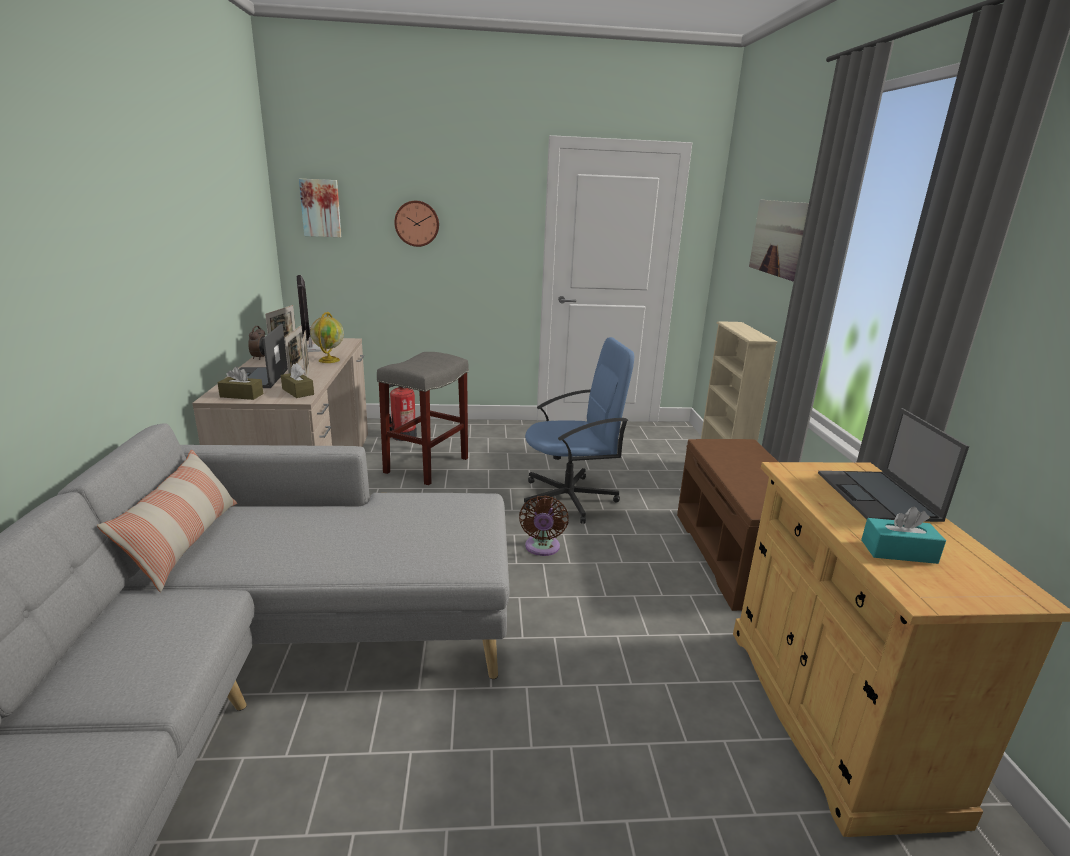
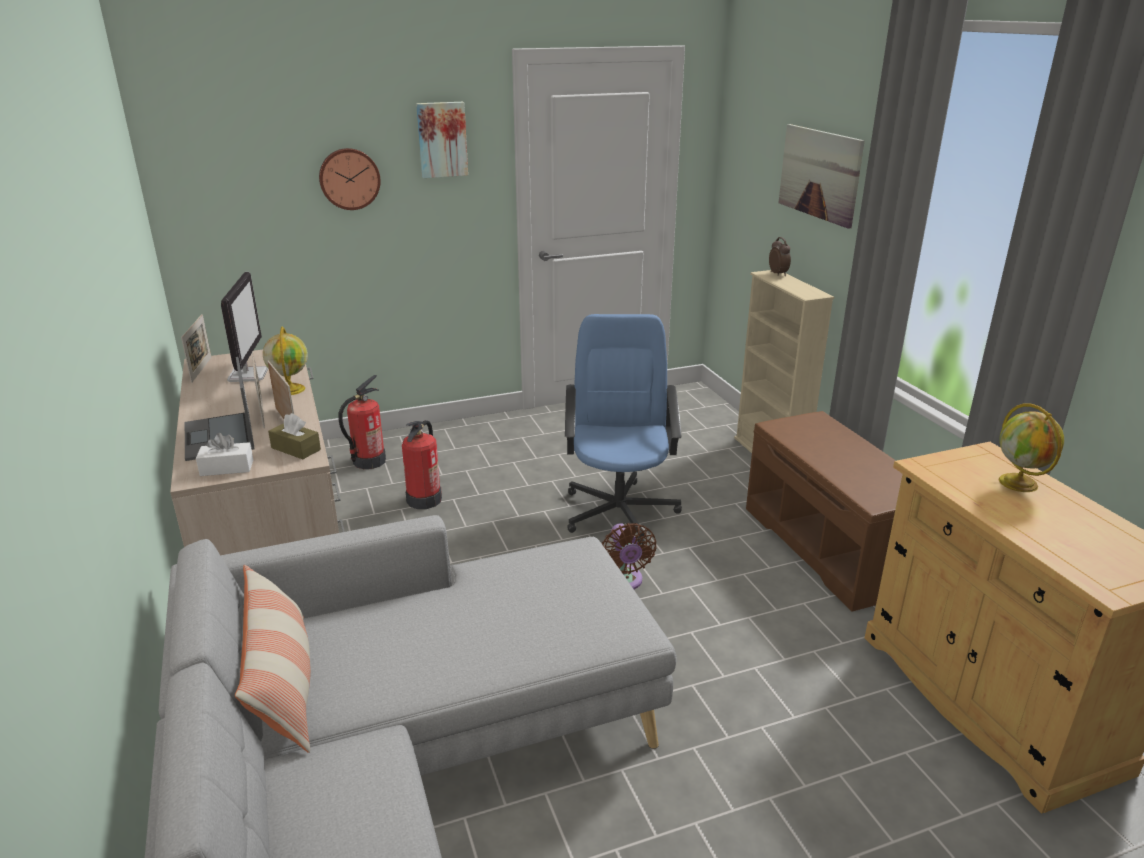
camera: 15 degrees left, 5 degrees up
(241, 395) = (227, 468): brown tissue box -> white tissue box
(260, 358) = (193, 400): alarm clock -> alarm clock (778, 274)
(310, 349) = (248, 375): monitor -> monitor turned 150 degrees counterclockwise
(321, 208) = (212, 171): picture -> picture (442, 139)
(426, 466) = (424, 499): grey stool -> fire extinguisher
(570, 498) = (619, 511): blue office chair -> blue office chair turned 60 degrees counterclockwise
(878, 496) = (1019, 483): laptop -> globe
(898, 551) = (1068, 544): turquoise tissue box -> none

